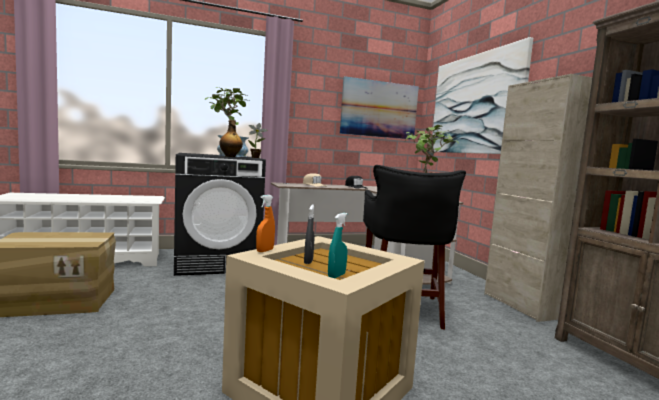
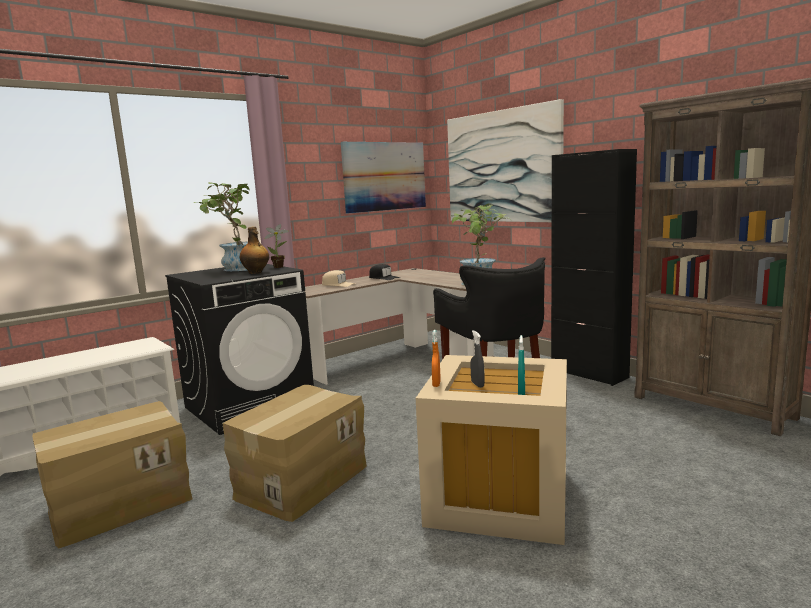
camera: 20 degrees left, 5 degrees up
(181, 322) = (301, 481): none -> cardboard box
(520, 305) = (589, 373): beige cabinet -> black cabinet

